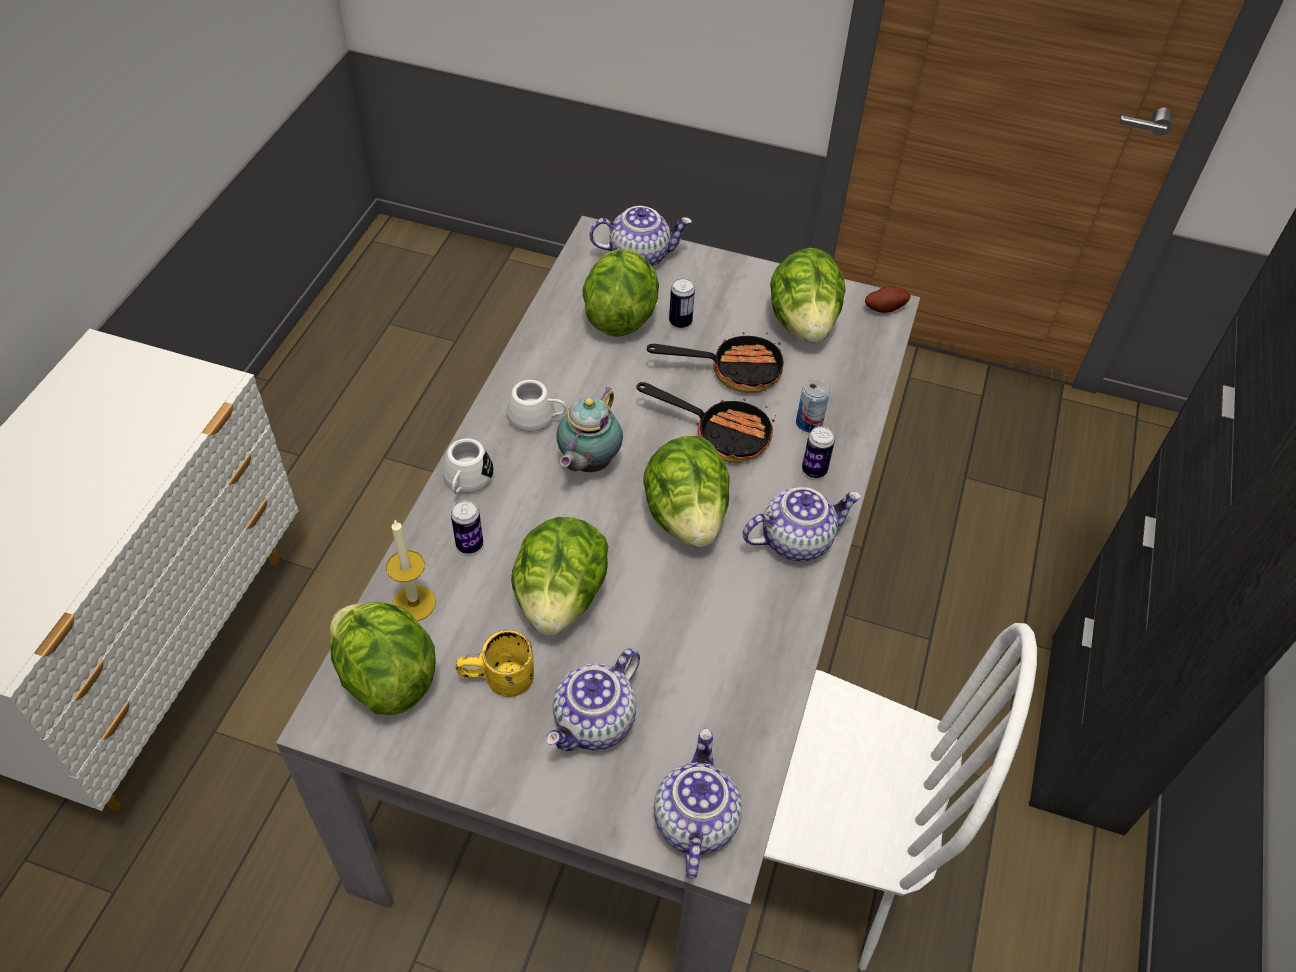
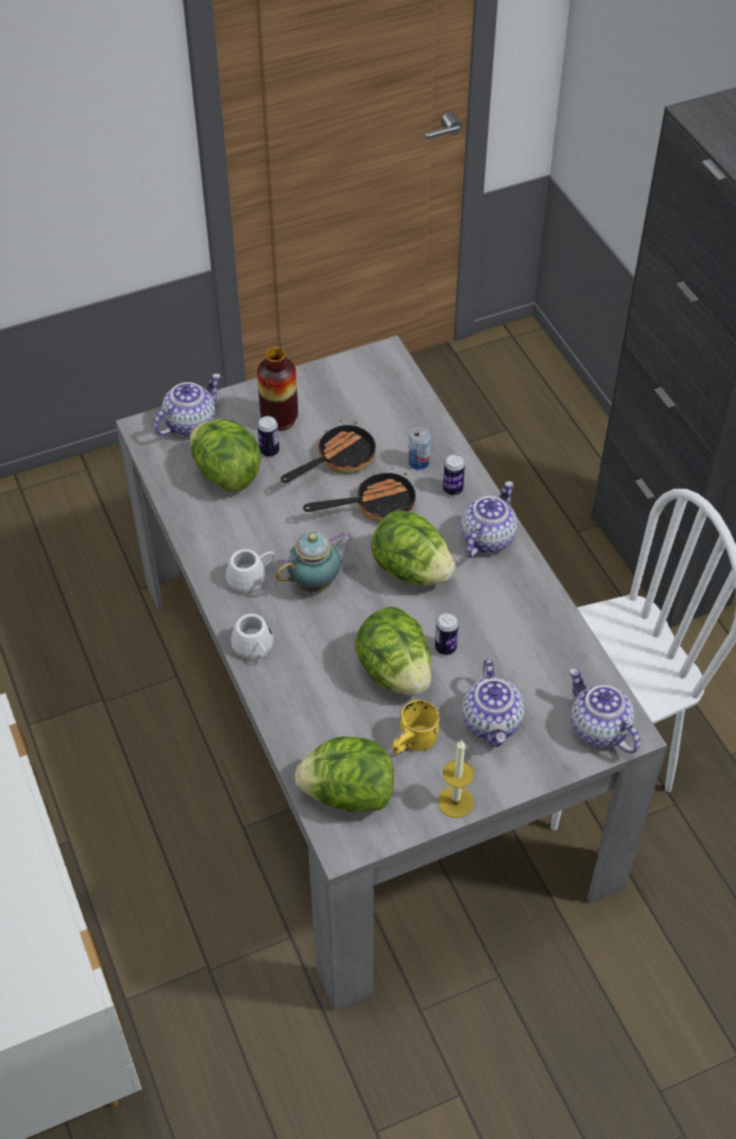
camera: 40 degrees left, 0 degrees up
(414, 603) = (313, 742): candle -> candle (455, 802)
(469, 544) = (304, 683): can -> can (445, 647)
(587, 464) = (317, 582): teapot -> teapot turned 105 degrees counterclockwise
(721, 301) = (279, 420): none -> vase
(803, 322) = (346, 399): lettuce -> none
(884, 307) = (384, 356): potato -> none

